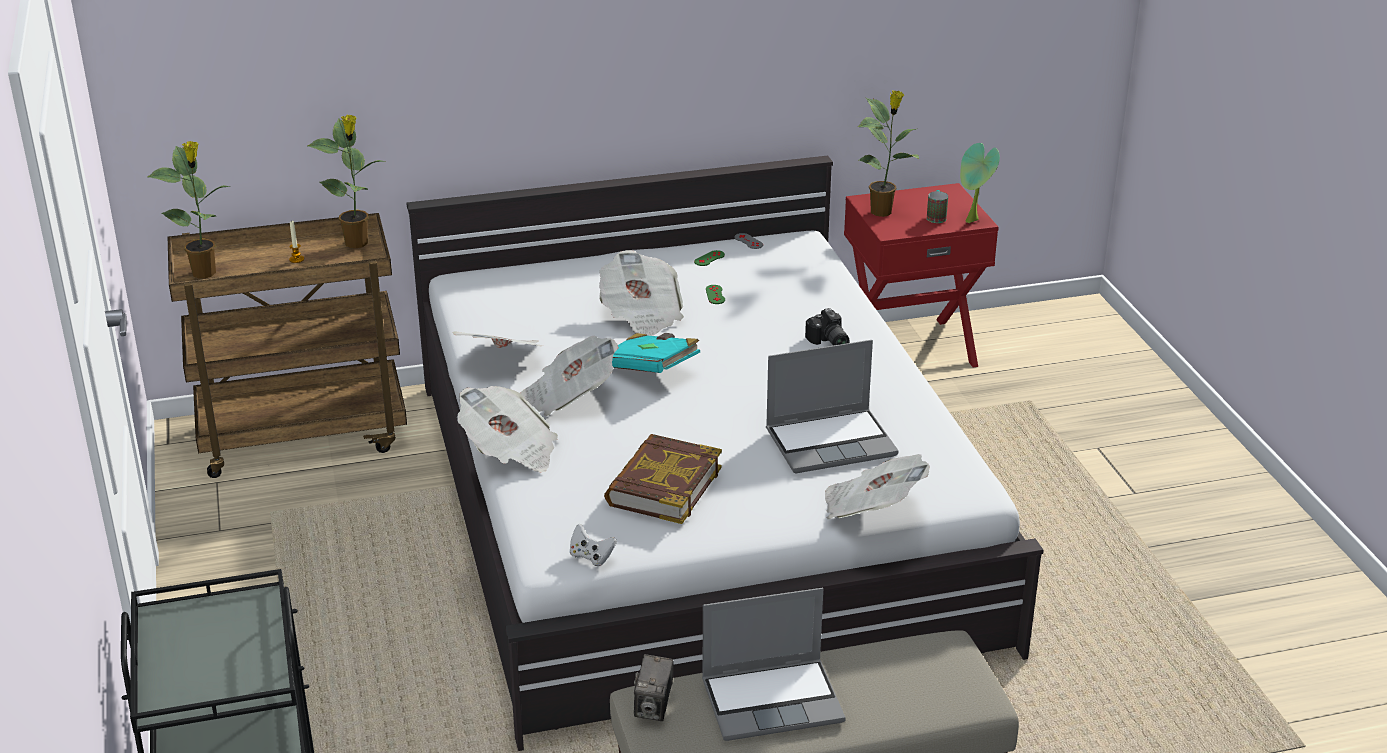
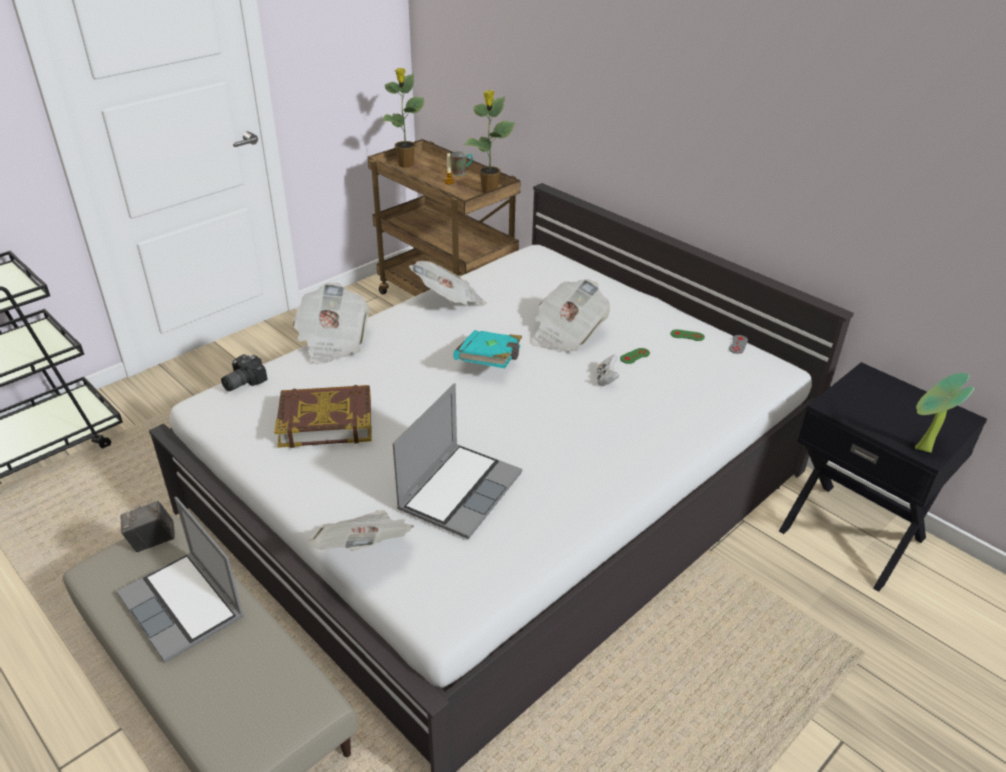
camera: 60 degrees right, 5 degrees up
(569, 397) = (422, 341): newspaper -> none
(591, 557) = (216, 420): white game controller -> white game controller (606, 379)
(828, 342) = (622, 437): camera -> camera (242, 382)
(831, 442) = (459, 490): laptop -> laptop turned 105 degrees counterclockwise
(882, 212) = (861, 390): potted plant -> none
(910, 348) = (853, 533): red nightstand -> black nightstand
(936, 216) = (898, 424): mug -> mug (462, 172)

